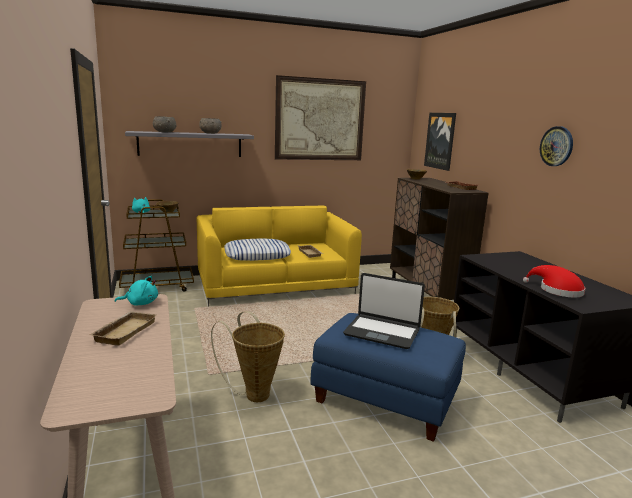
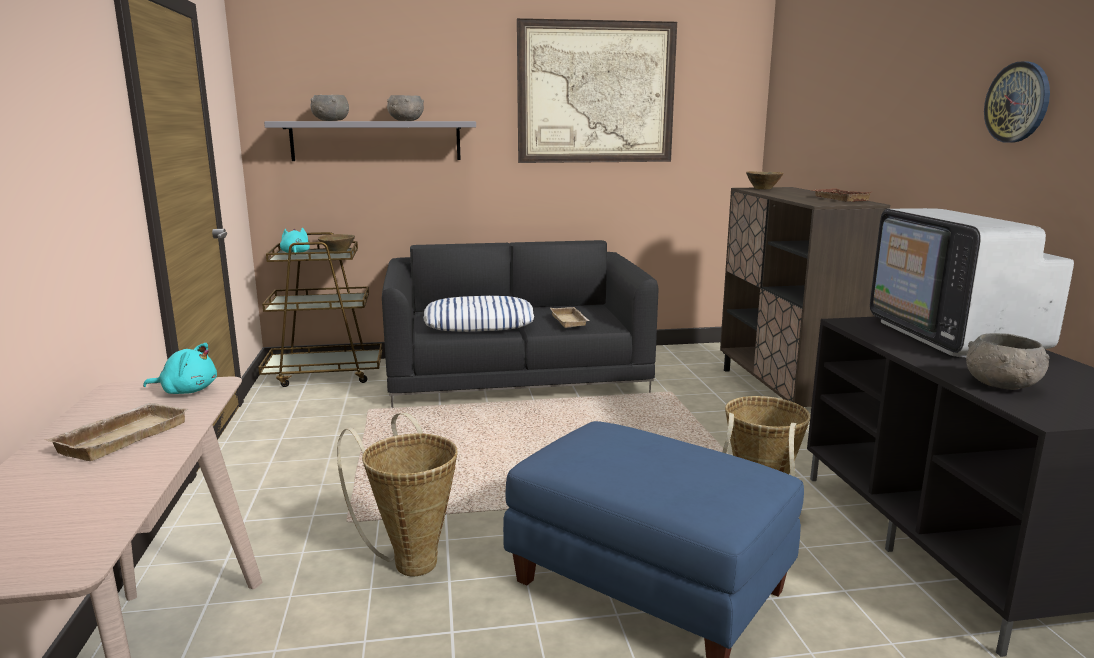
camera: 10 degrees right, 0 degrees up
(275, 285) = (516, 375): yellow sofa -> black sofa
(382, 332) = (636, 457): laptop -> none
(440, 140) = (810, 119): picture -> none
(527, 264) = (953, 336): none -> television
(557, 290) = (1001, 385): red hat -> grey bowl

